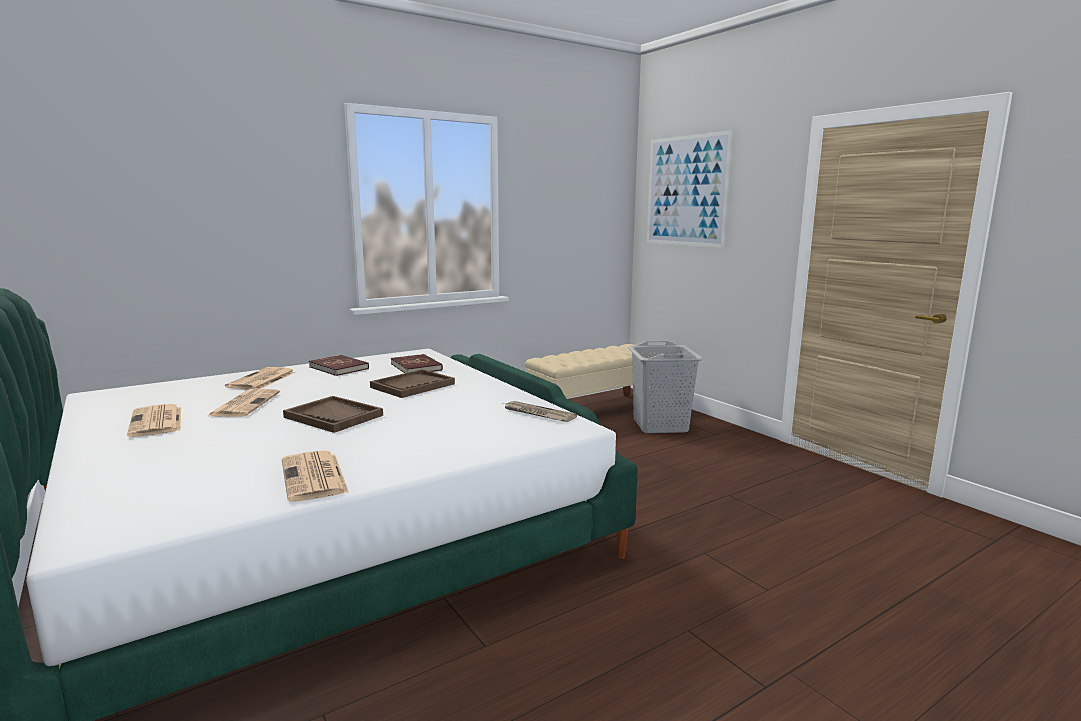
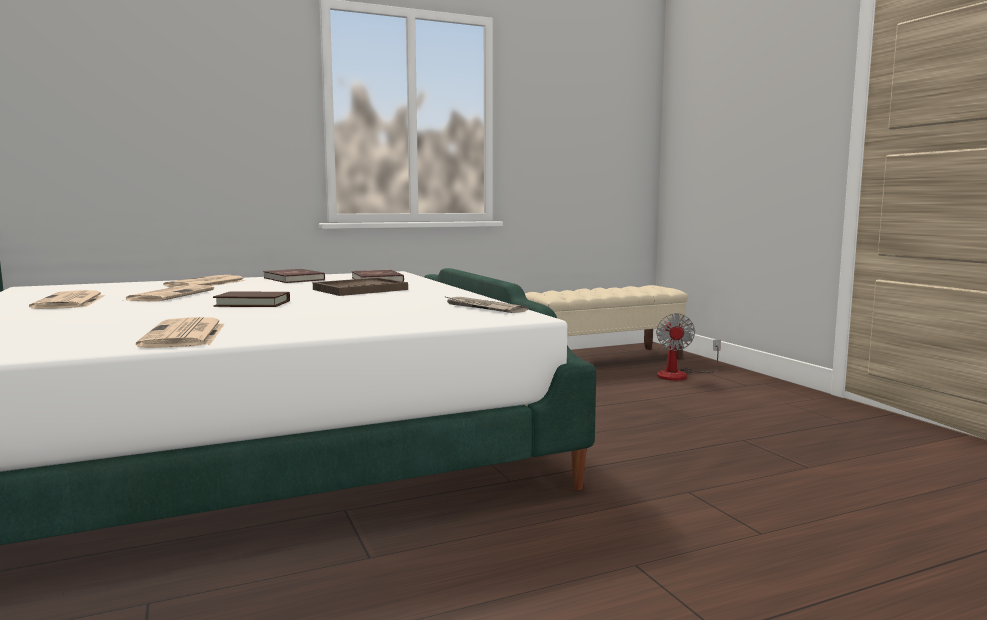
camera: 10 degrees right, 5 degrees down
(334, 416) = (253, 303): brown tray -> brown book
(660, 425) = (680, 375): grey laundry basket -> fan
(686, 191) = (717, 99): picture -> none

